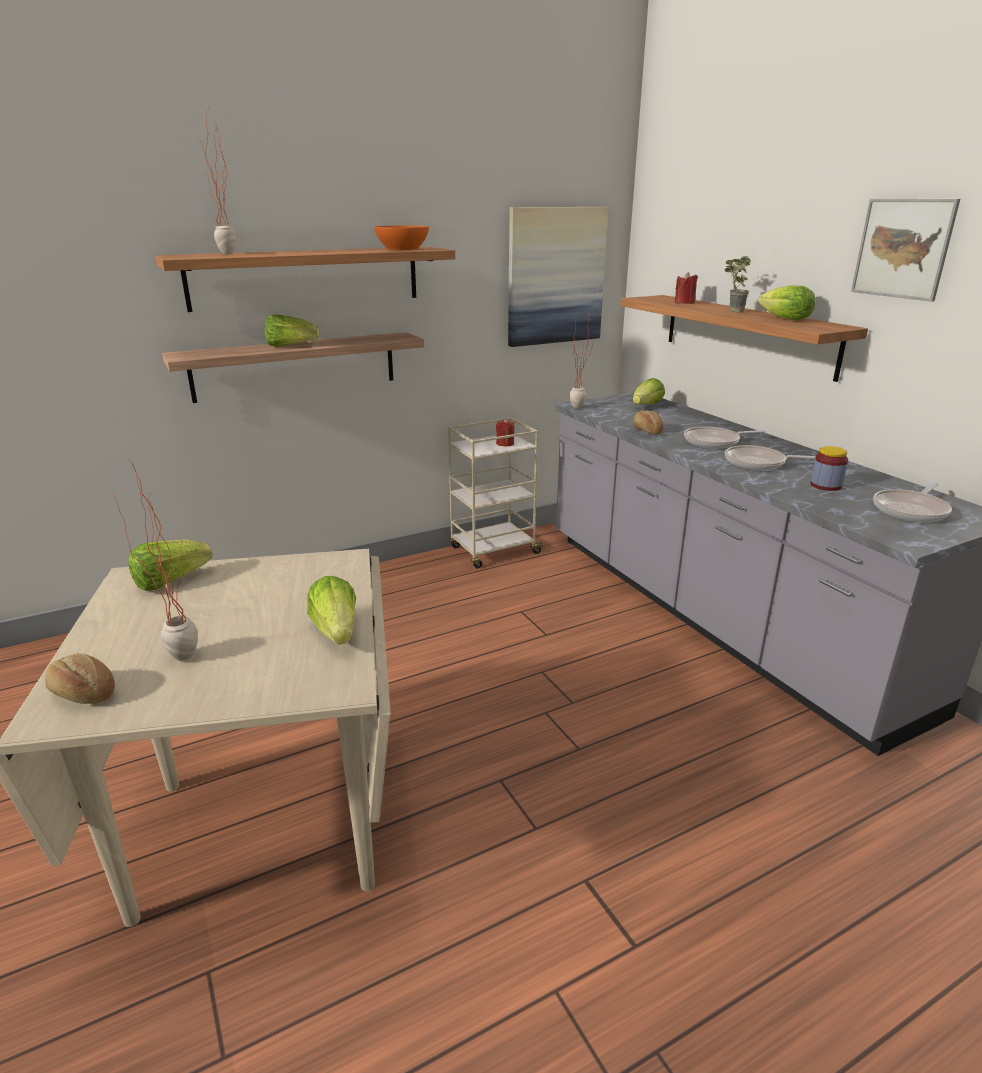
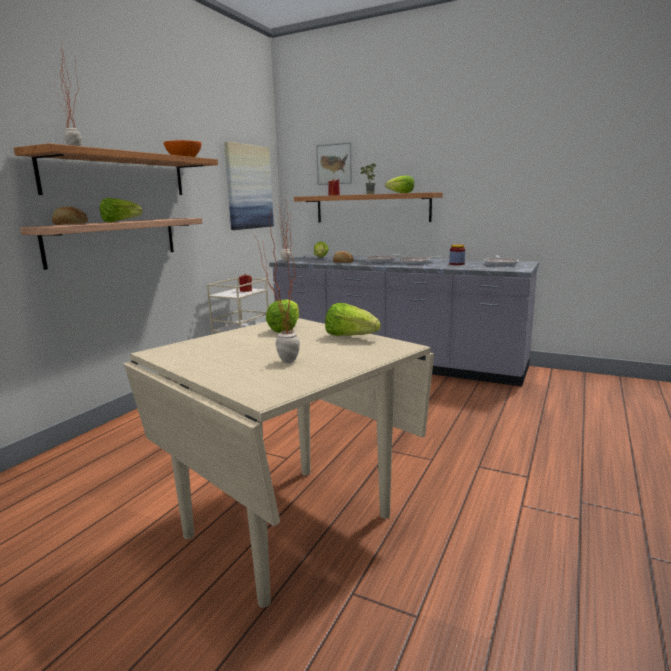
camera: 35 degrees left, 10 degrees down
(83, 694) = (262, 385): bread -> bread (70, 224)
(170, 581) = (194, 347): lettuce -> lettuce (285, 329)
(902, 248) = (452, 152): picture -> picture (334, 164)

